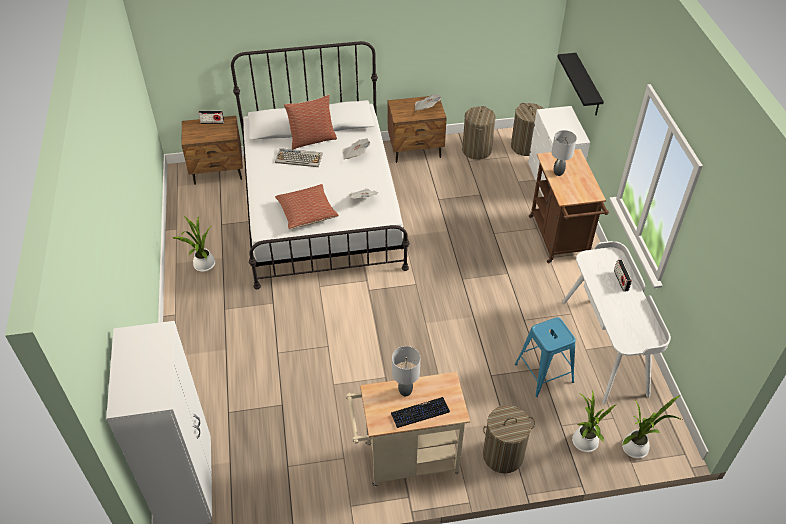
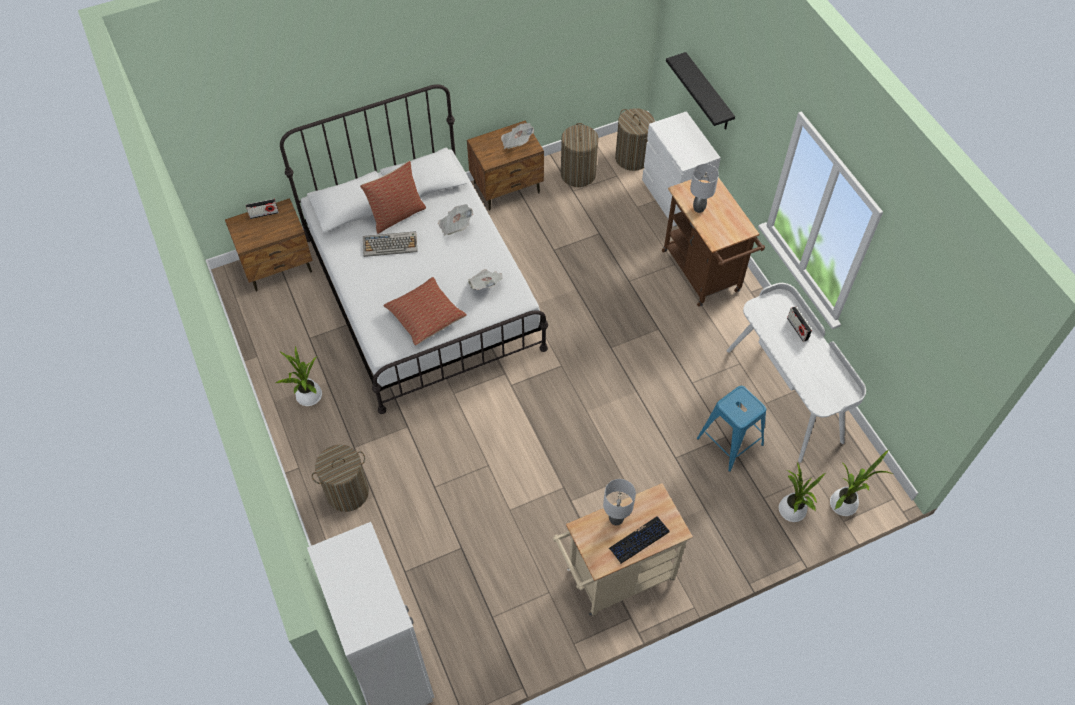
camera: 15 degrees left, 10 degrees up
(503, 455) = (713, 546): laundry basket -> laundry basket (347, 492)

